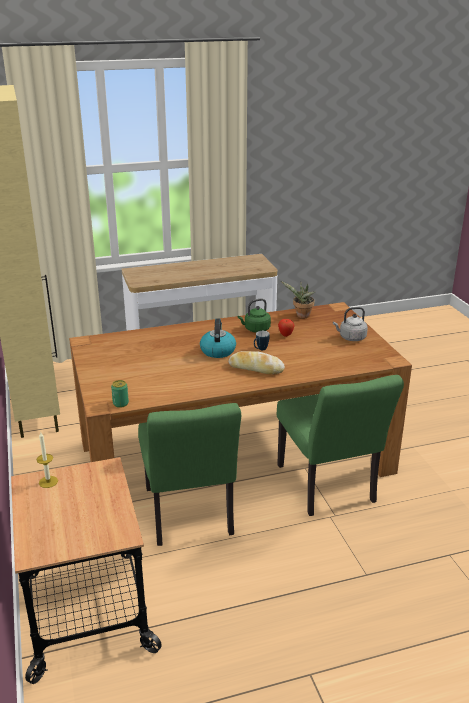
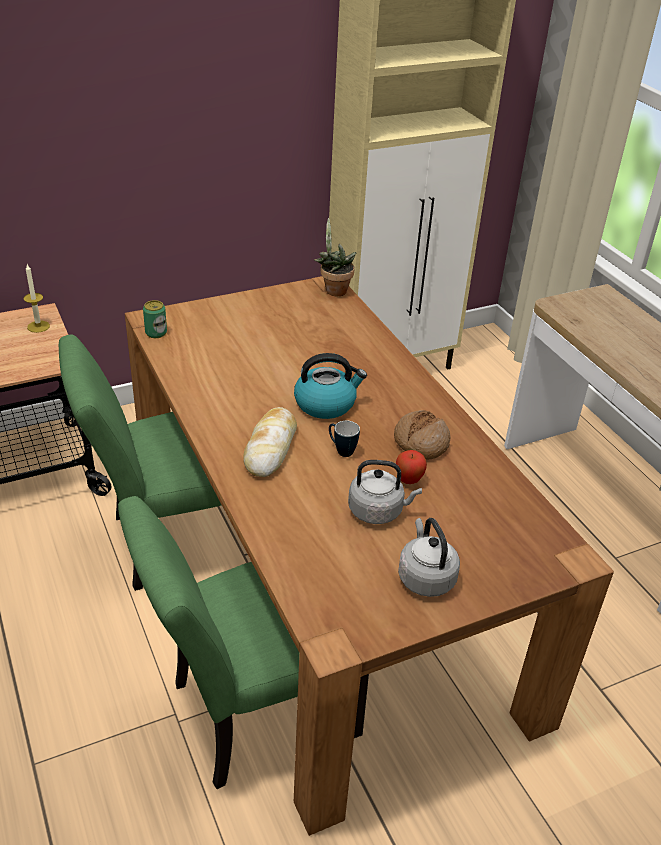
camera: 80 degrees right, 10 degrees up
(255, 329) = (420, 442): green kettle -> bread
(301, 316) = (504, 501): potted plant -> potted plant (333, 290)
(308, 344) = (378, 511): none -> grey kettle

